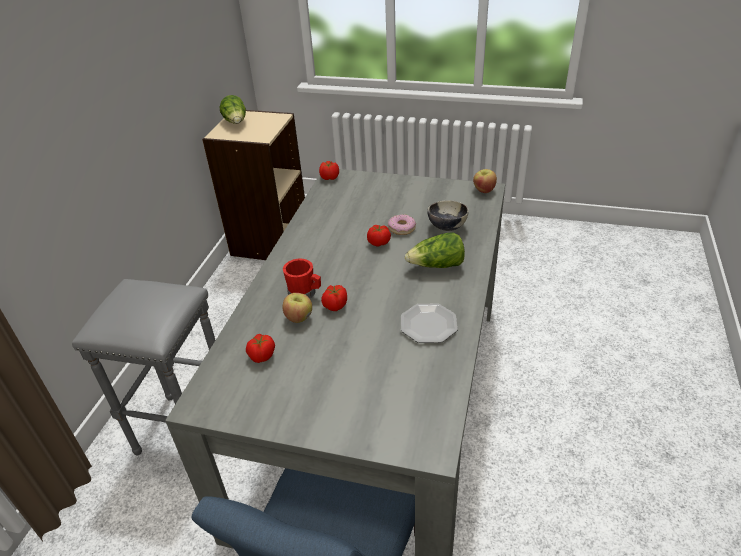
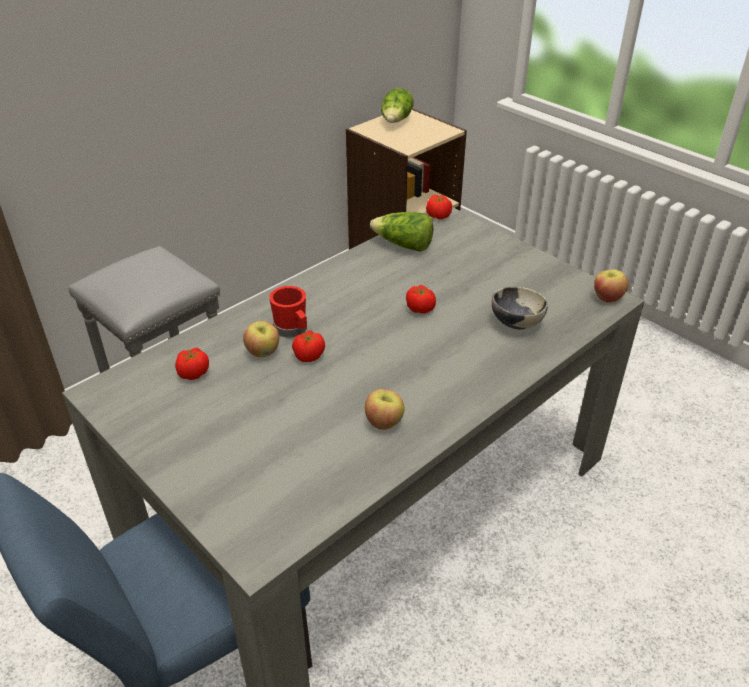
camera: 30 degrees right, 0 degrees up
(401, 228) = (461, 303): donut -> none
(428, 324) = (384, 422): plate -> apple
(437, 265) = (459, 362): lettuce -> lettuce (403, 245)

